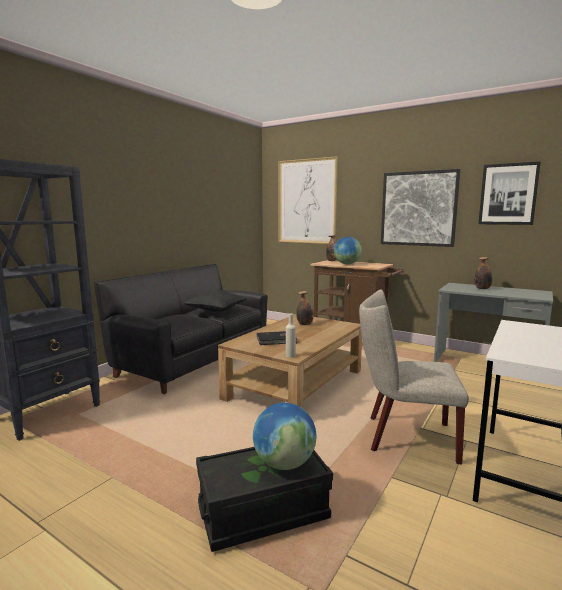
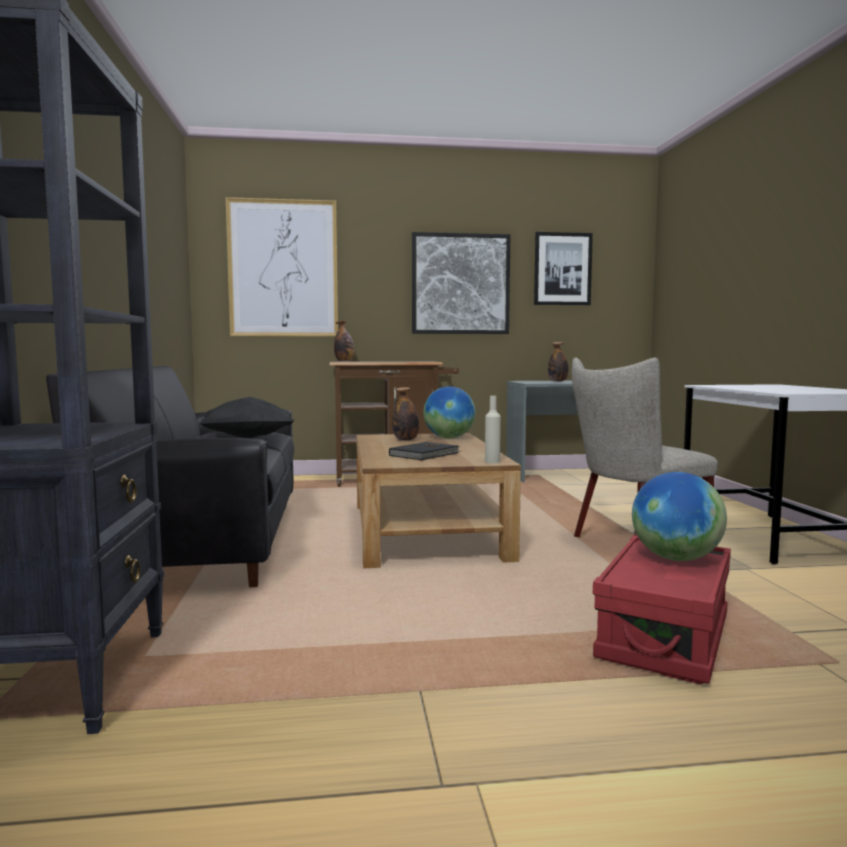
camera: 40 degrees left, 5 degrees down
(263, 511) = (664, 637): black storage box -> red storage box
(347, 264) = (381, 361): globe -> globe (448, 438)

